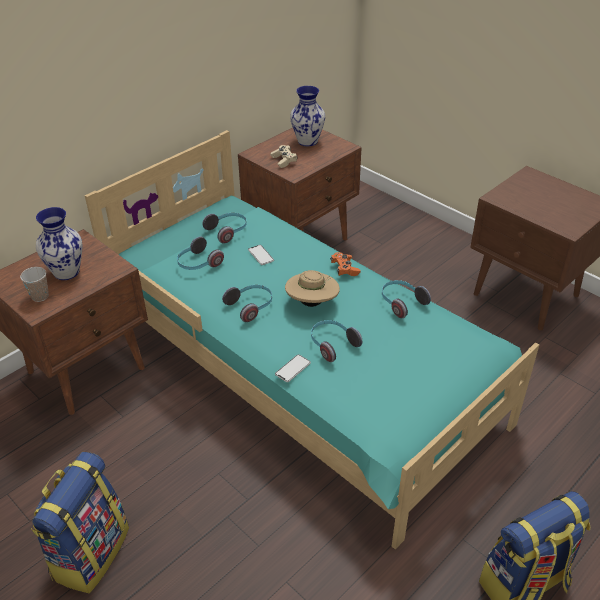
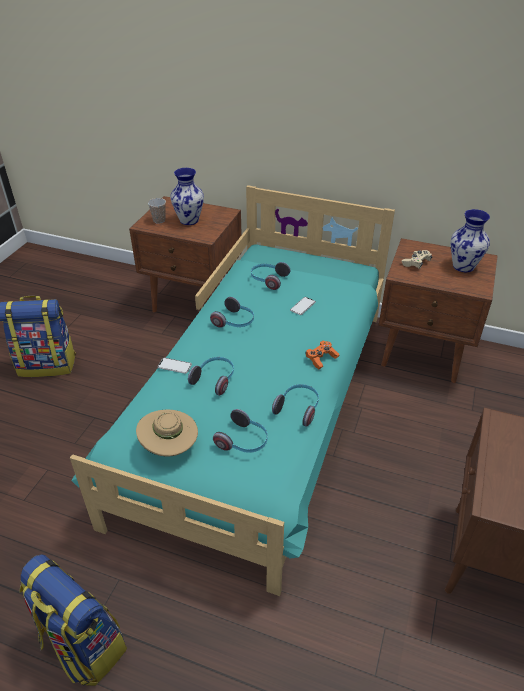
camera: 65 degrees right, 0 degrees up
(228, 231) = (320, 280): headphones -> headphones (243, 441)
(312, 303) = (261, 353): beige hat -> beige hat (170, 446)

